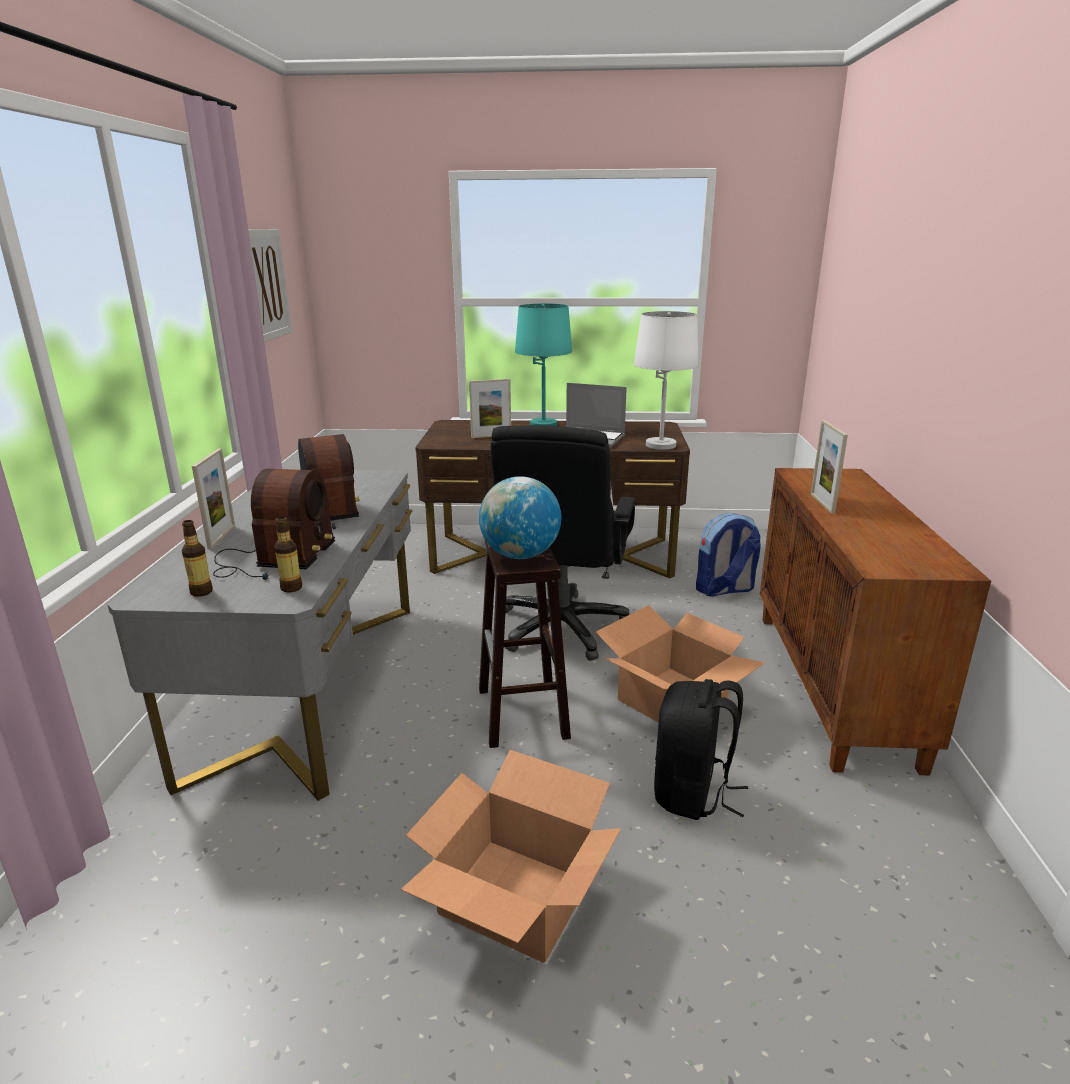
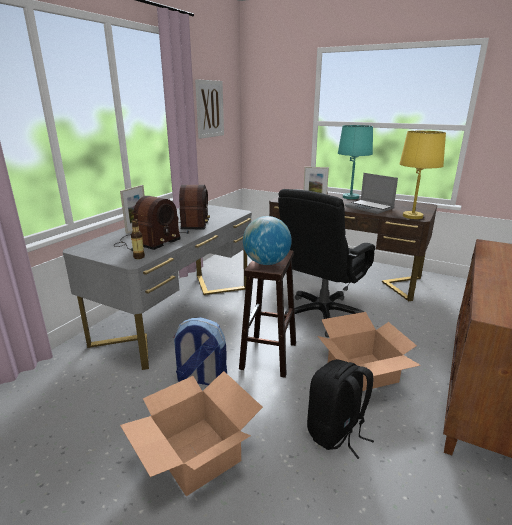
camera: 25 degrees right, 0 degrees up
(201, 592) = (102, 251): bottle -> none
(661, 445) = (413, 216): white table lamp -> yellow table lamp
(724, 590) = (441, 315): backpack -> backpack (201, 379)
(822, 503) = (489, 266): picture frame -> none

